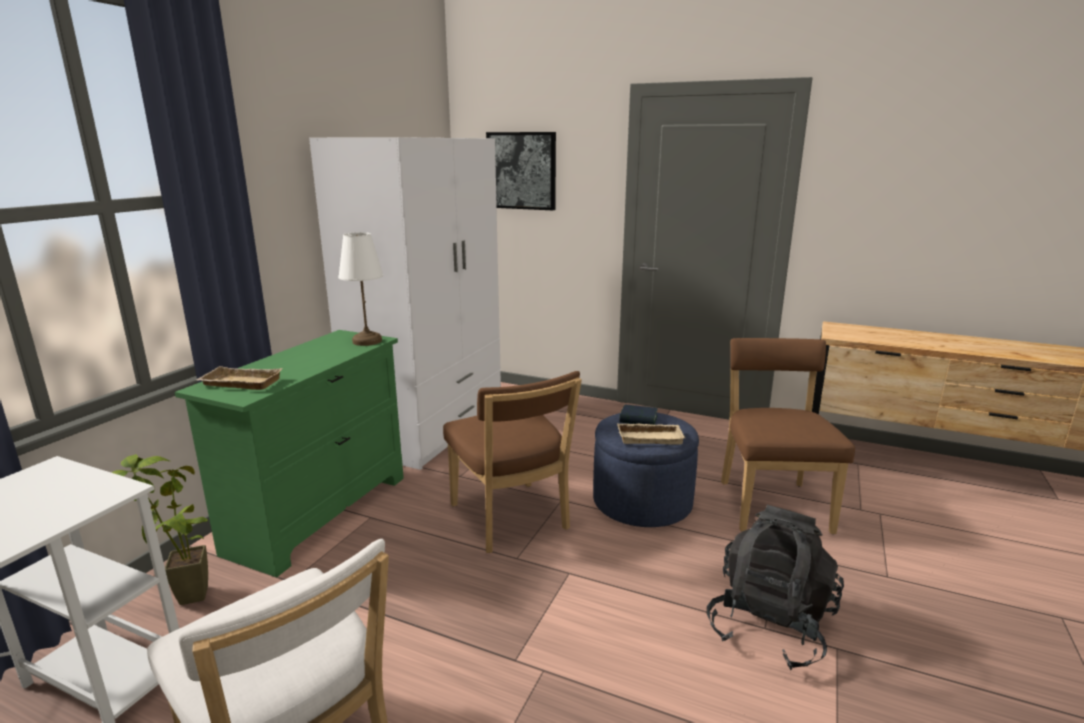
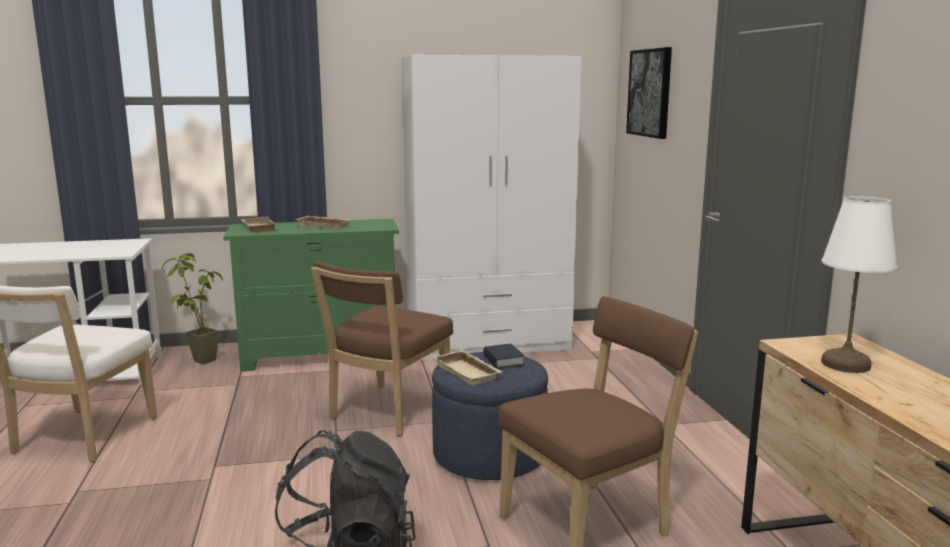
camera: 55 degrees right, 5 degrees down
(309, 356) = (325, 226): none -> beige tray
(366, 341) = (377, 227): white table lamp -> white table lamp (844, 364)

